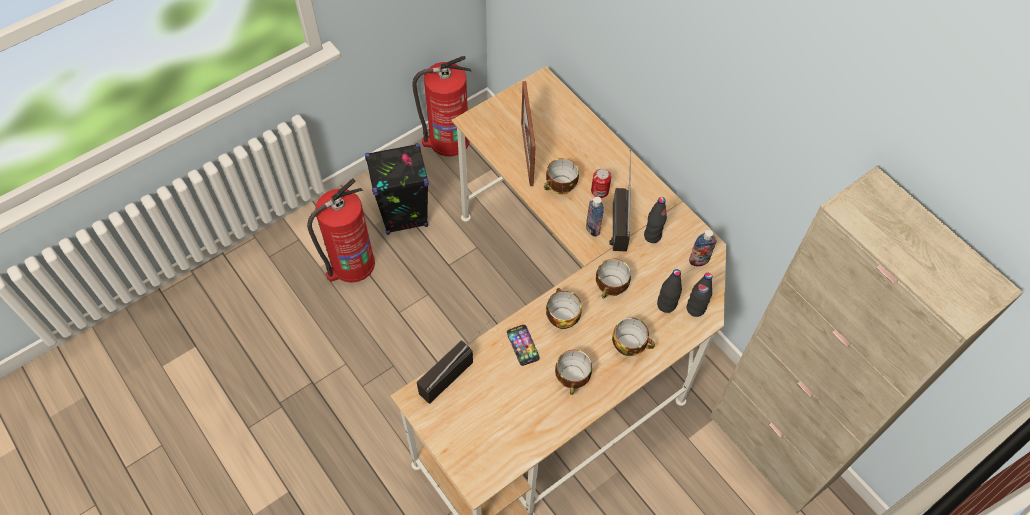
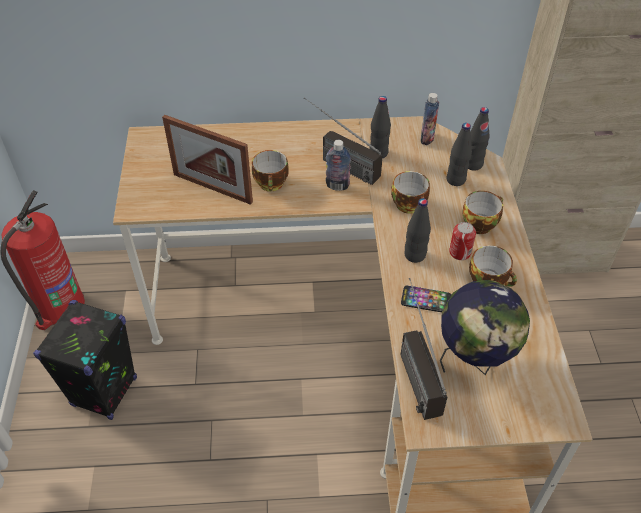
camera: 55 degrees left, 10 degrees down
(351, 264) = (115, 474): fire extinguisher -> none
(490, 402) = (474, 360): none -> globe
(561, 316) = (415, 255): cup -> black bottle
(599, 191) = (301, 161): can -> can (460, 252)

